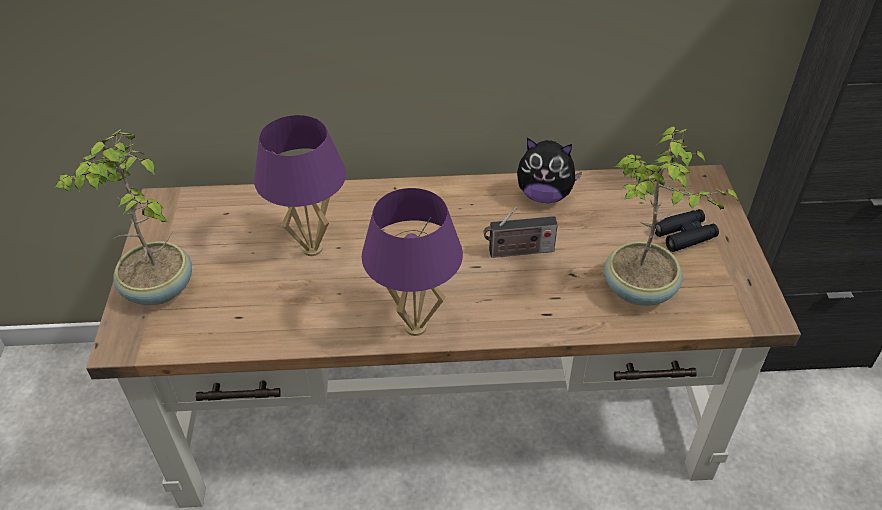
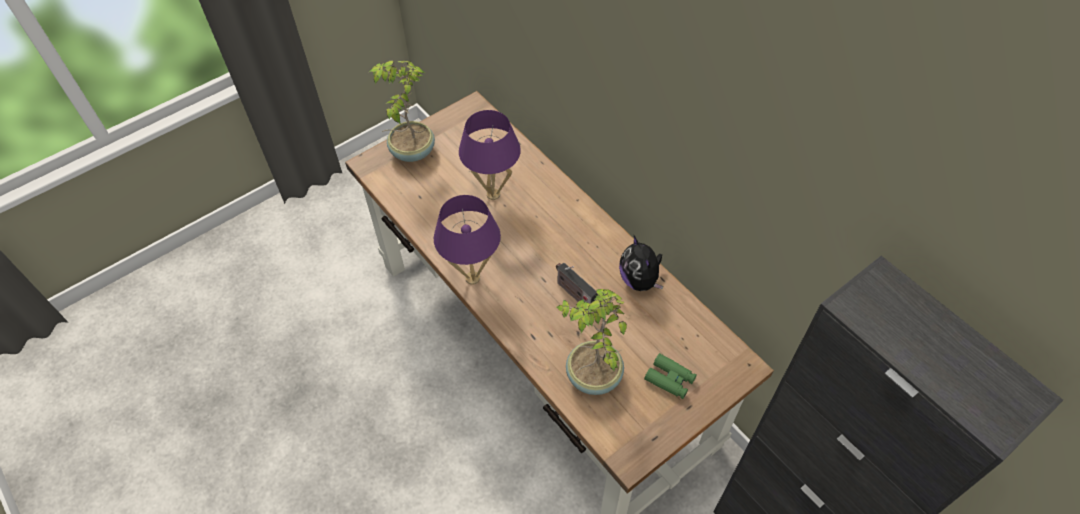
camera: 55 degrees right, 10 degrees up
(684, 235) = (670, 379): black binoculars -> green binoculars

